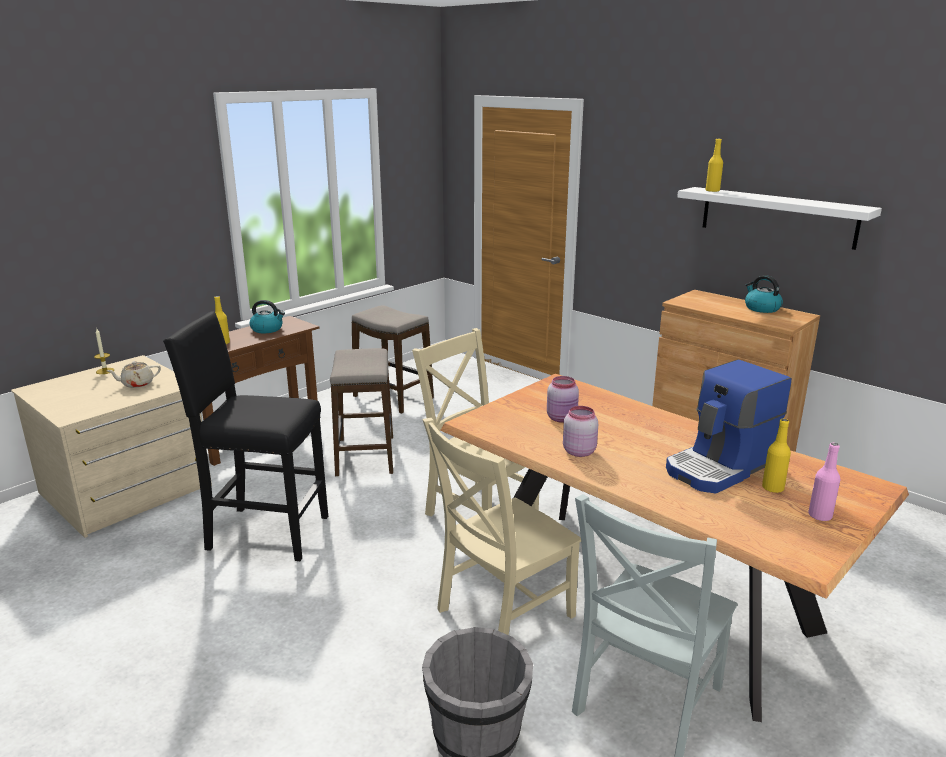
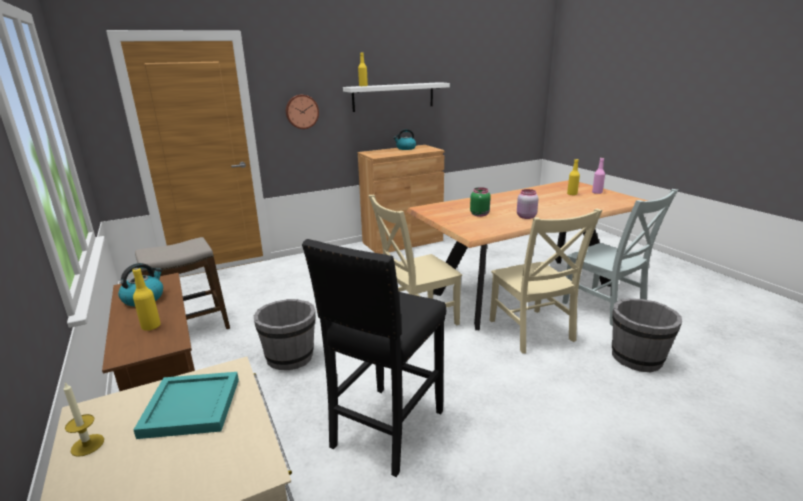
camera: 70 degrees left, 0 degrees up
(137, 384) = (190, 406): beige teapot -> turquoise tray
(366, 456) = (290, 357): stool -> grey bucket
(562, 418) = (480, 214): pink jar -> green jar
(633, 211) = (301, 111): none -> wall clock
(721, 467) = (550, 197): coffee machine -> none

